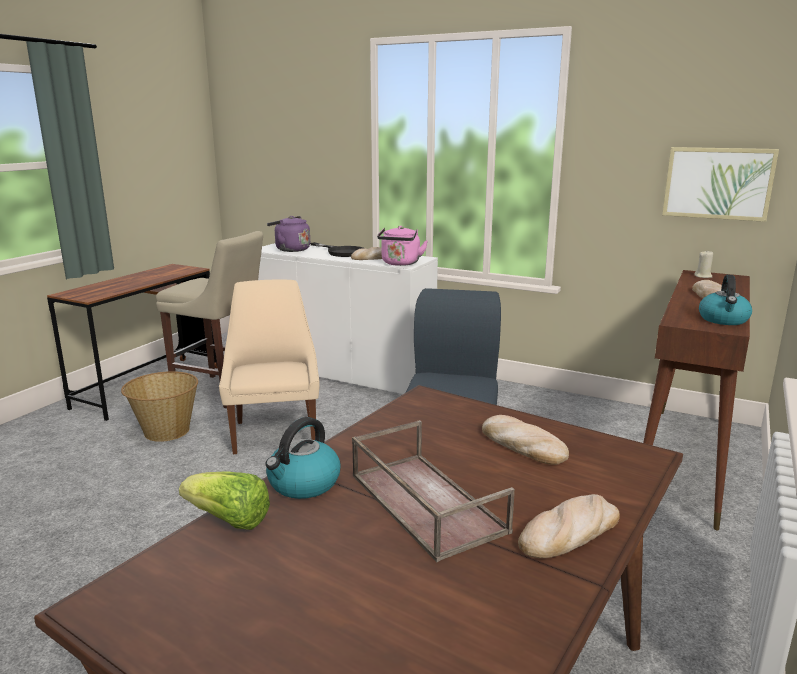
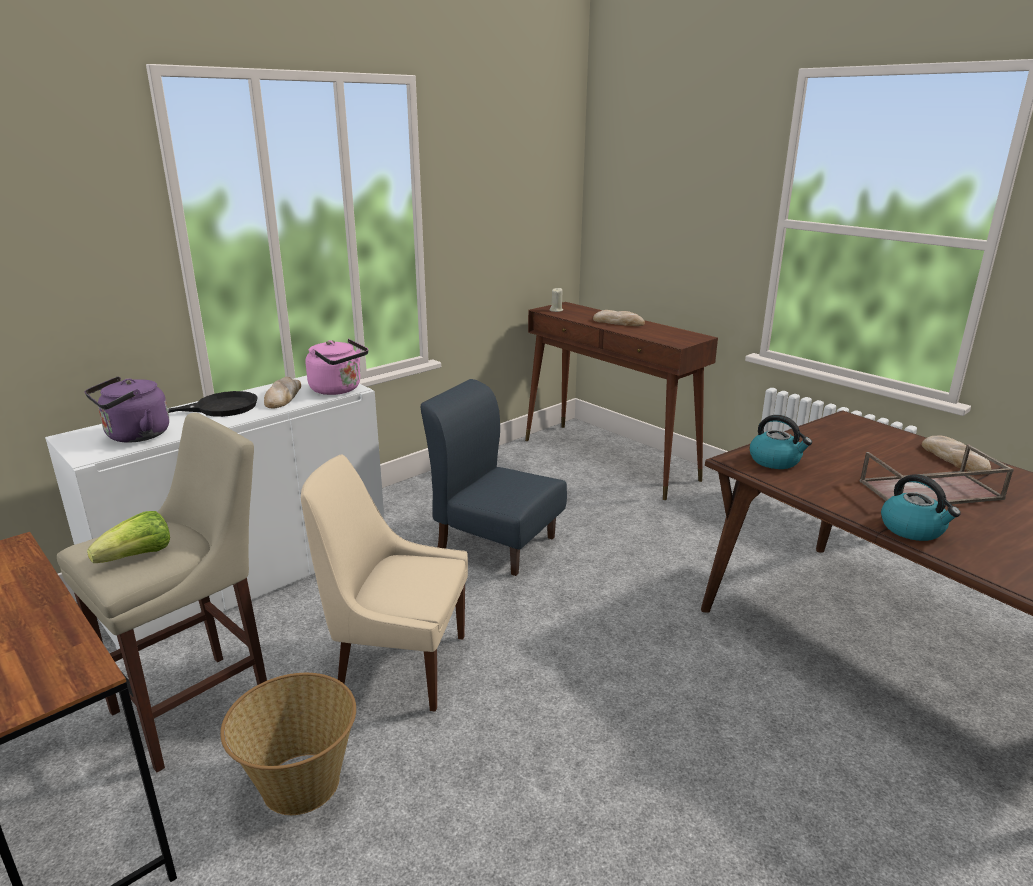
camera: 70 degrees left, 5 degrees up
(228, 520) = (980, 564): lettuce -> lettuce (138, 556)
(522, 445) = (835, 446): bread -> none
(718, 183) = (535, 228): picture -> none
(723, 320) = (678, 333): kettle -> kettle (775, 461)

